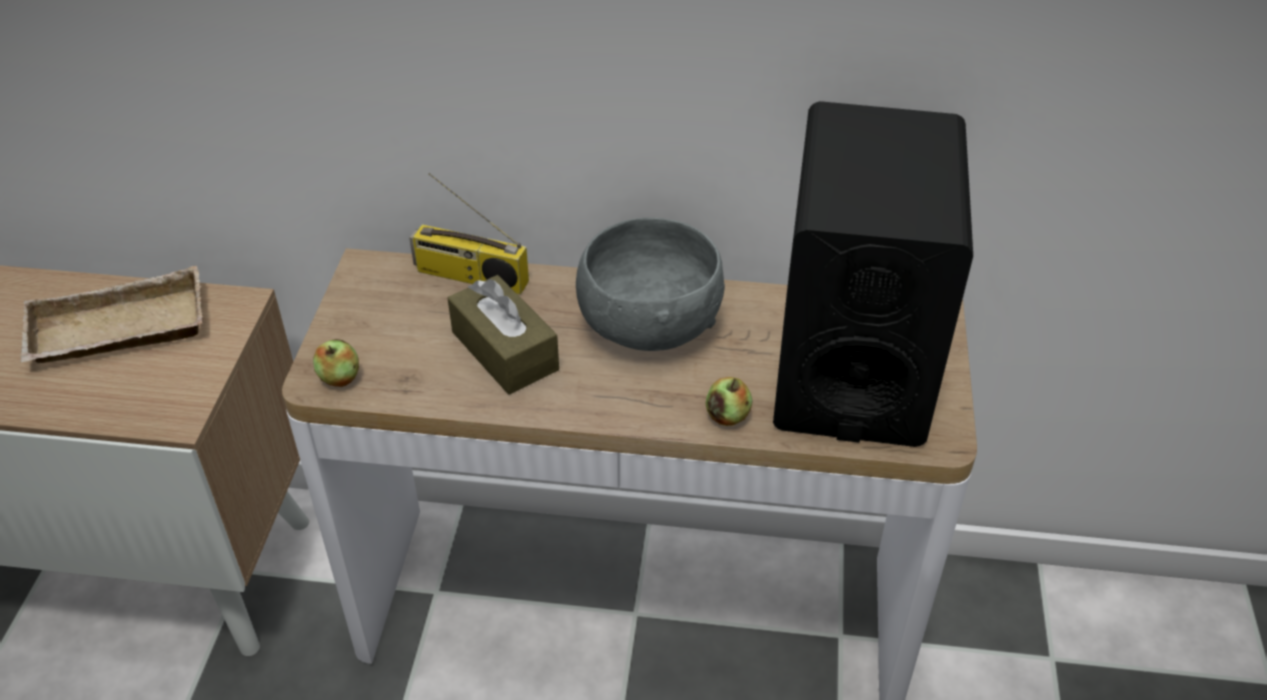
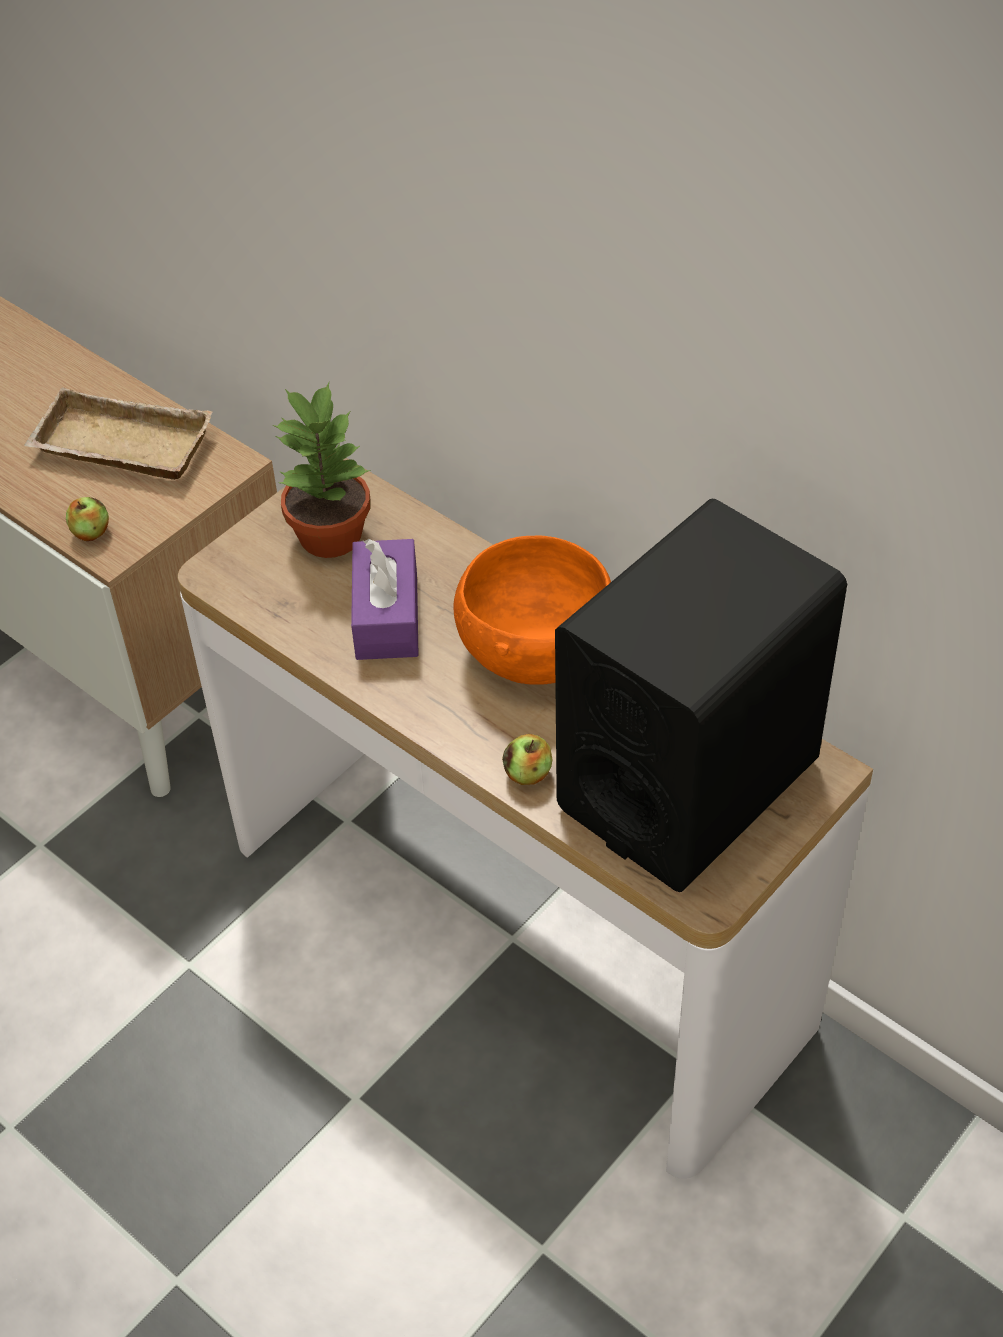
camera: 35 degrees right, 5 degrees up
(339, 378) = (233, 577): apple -> apple (91, 532)
(400, 310) = (330, 534): none -> potted plant
(469, 277) = (415, 527): radio -> none
(505, 351) = (387, 616): brown tissue box -> purple tissue box
(648, 325) = (533, 650): grey bowl -> orange bowl

